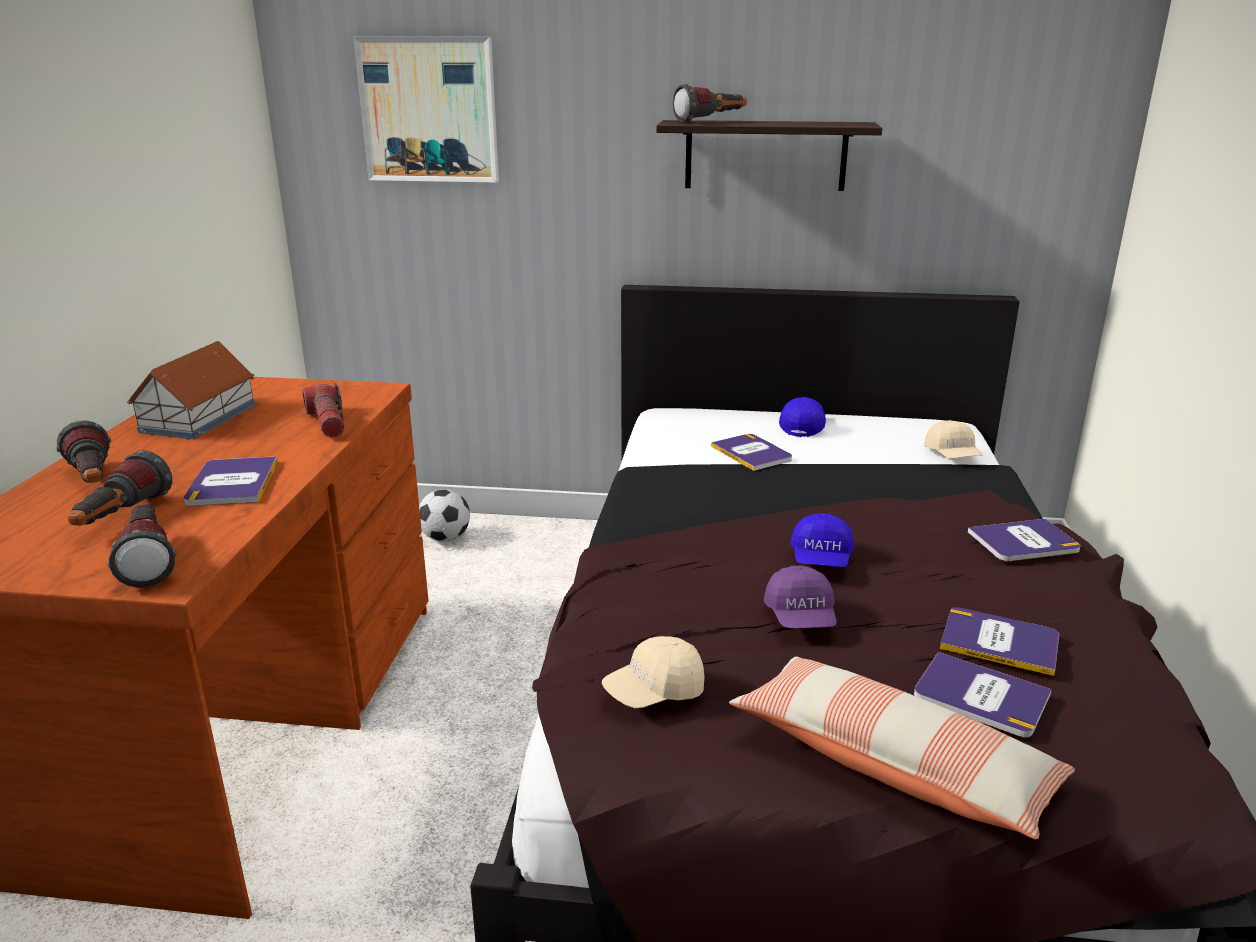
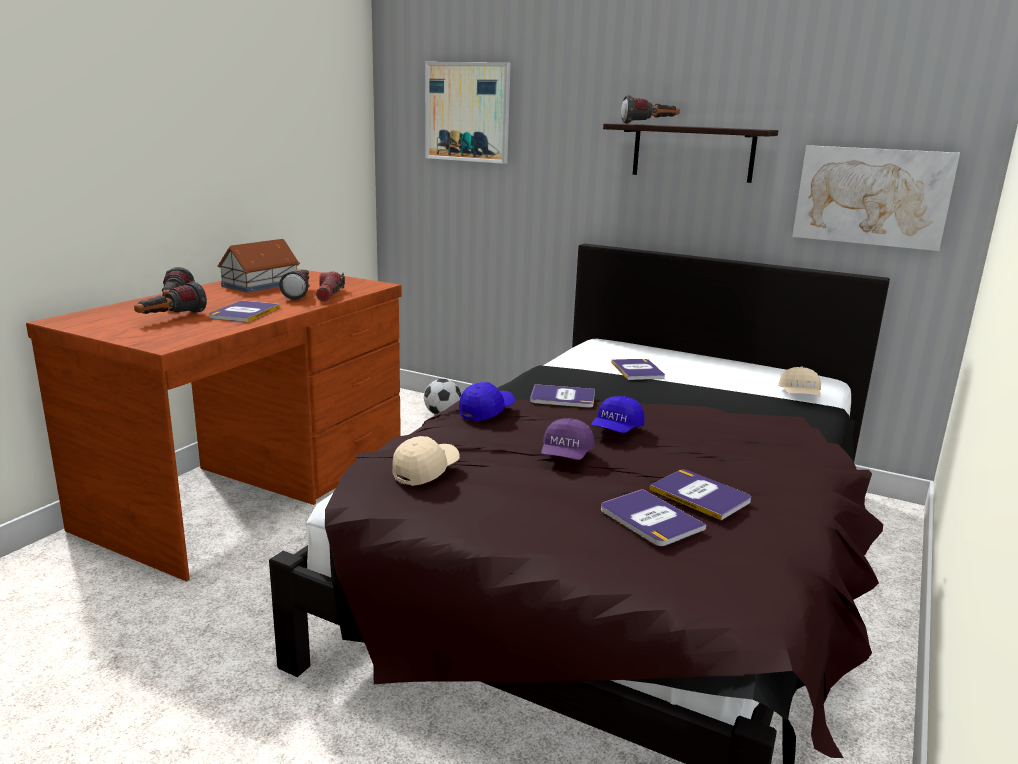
camera: 20 degrees right, 5 degrees down
(149, 561) = (164, 336): flashlight -> flashlight (300, 294)
(654, 692) = (426, 471): beige cap -> beige cap turned 135 degrees clockwise
(803, 426) = (695, 362): blue cap -> blue cap (486, 411)
(893, 764) = (547, 539): pillow -> none
(990, 199) = (872, 196): none -> picture
(1024, 542) = (790, 448): book -> book (562, 397)

